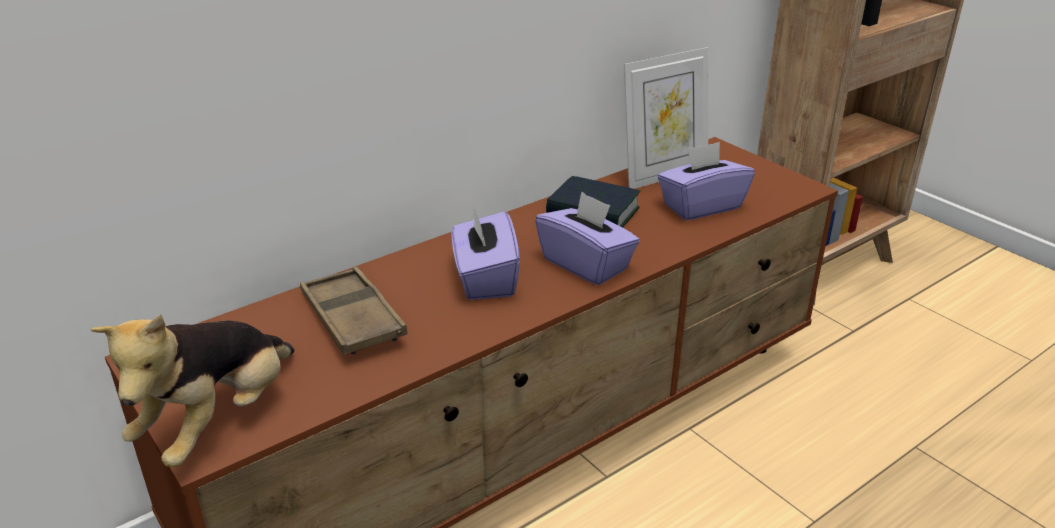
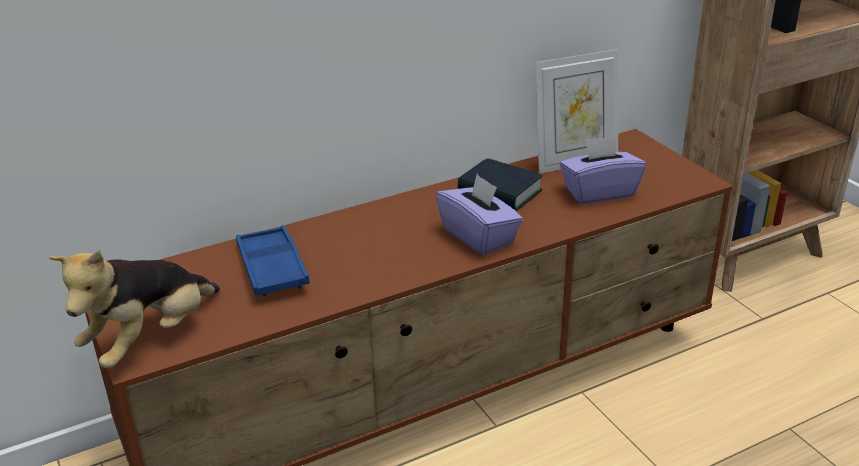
camera: 10 degrees right, 0 degrees up
(352, 319) = (272, 268): brown tray -> blue tray
(485, 279) = (389, 243): purple tissue box -> none

